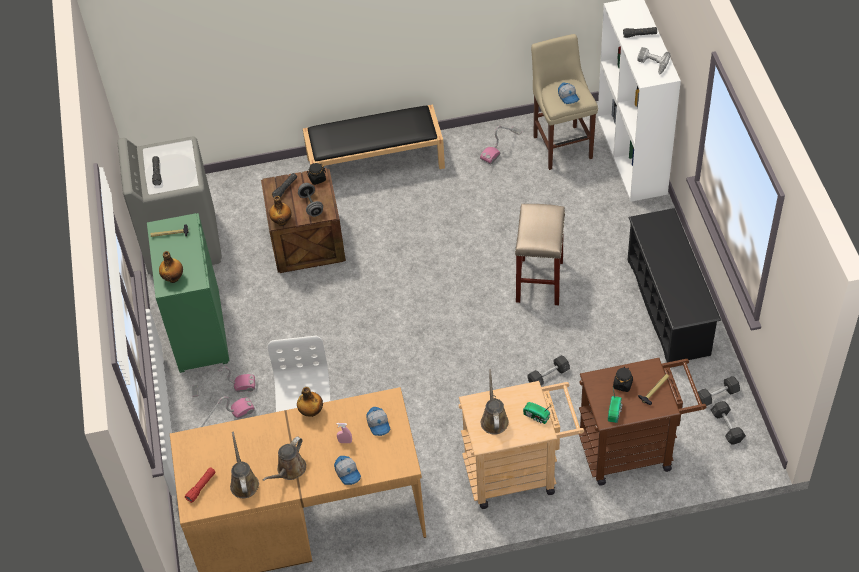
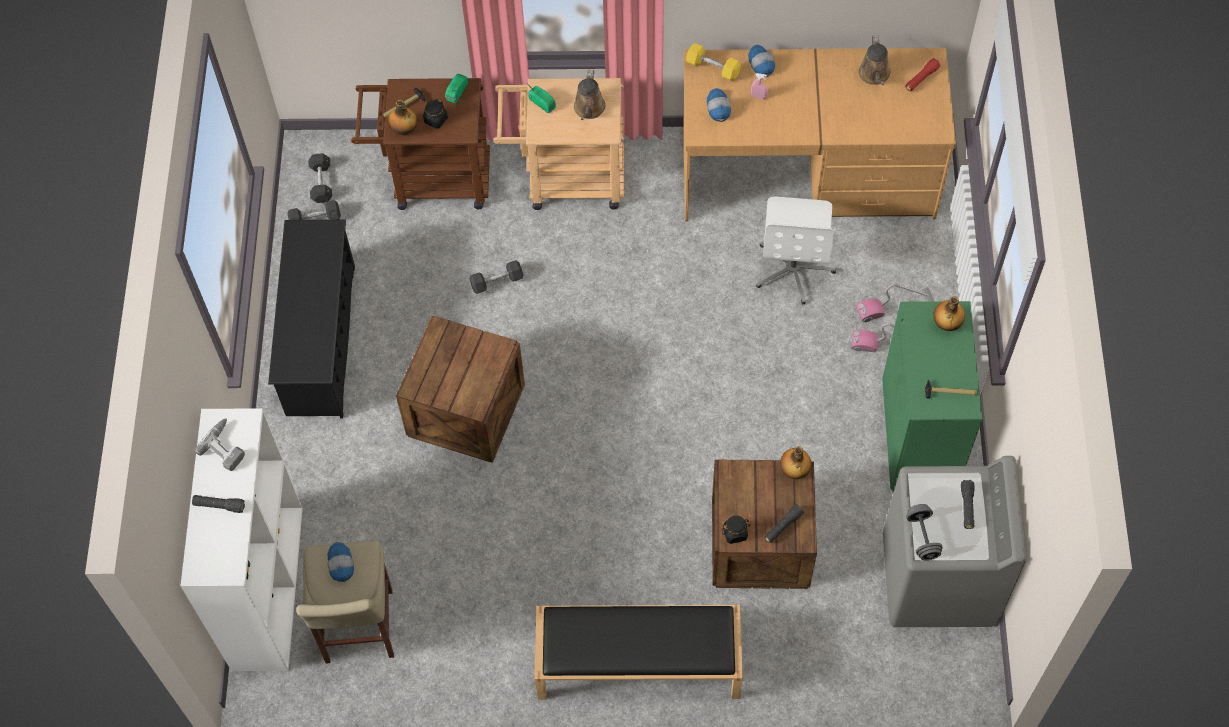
camera: 170 degrees left, 10 degrees up
(289, 470) = (823, 78): brown watering can -> none
(311, 205) = (750, 489): grey dumbbell -> grey dumbbell (922, 537)
(311, 411) = (791, 136): bottle -> bottle (404, 130)
(390, 460) = (713, 68): none -> yellow dumbbell
(501, 146) = (446, 649): vacuum cleaner -> none
(540, 282) = (465, 409): beige stool -> crate

